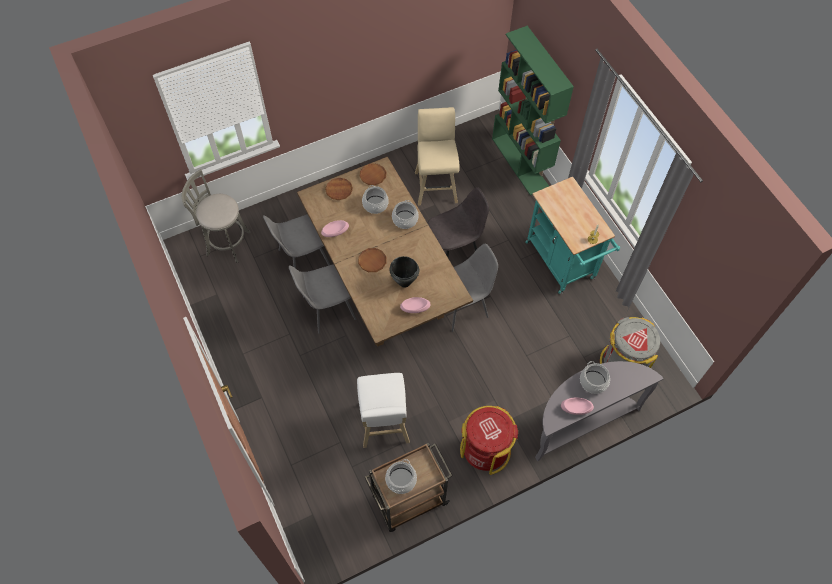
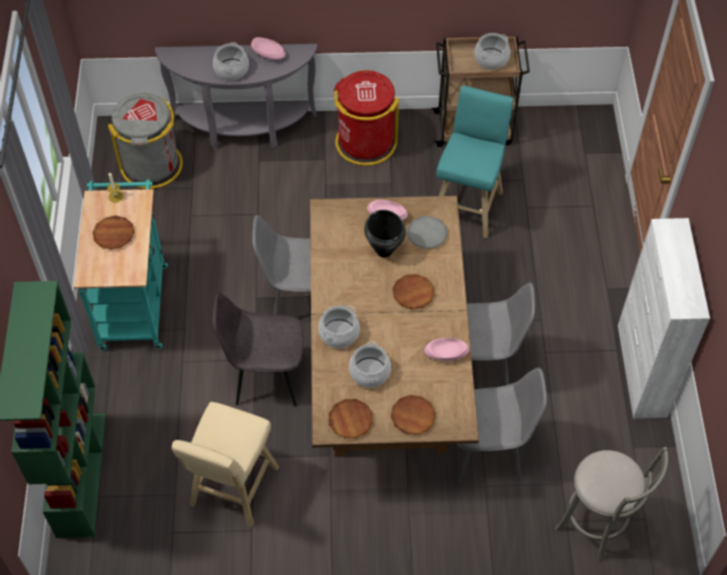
camera: 155 degrees left, 5 degrees down
(222, 345) = (641, 371): none -> white cabinet
(382, 305) = (427, 234): none -> grey plate
(384, 426) = (468, 205): white stool -> turquoise stool
(574, 215) = (114, 234): none -> brown plate

